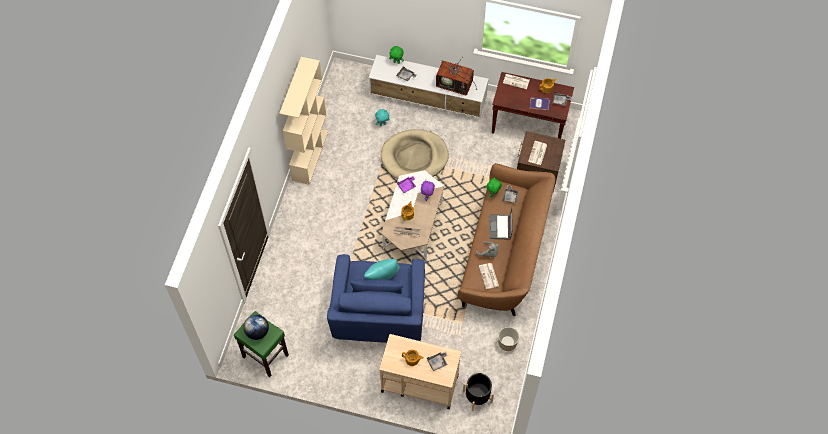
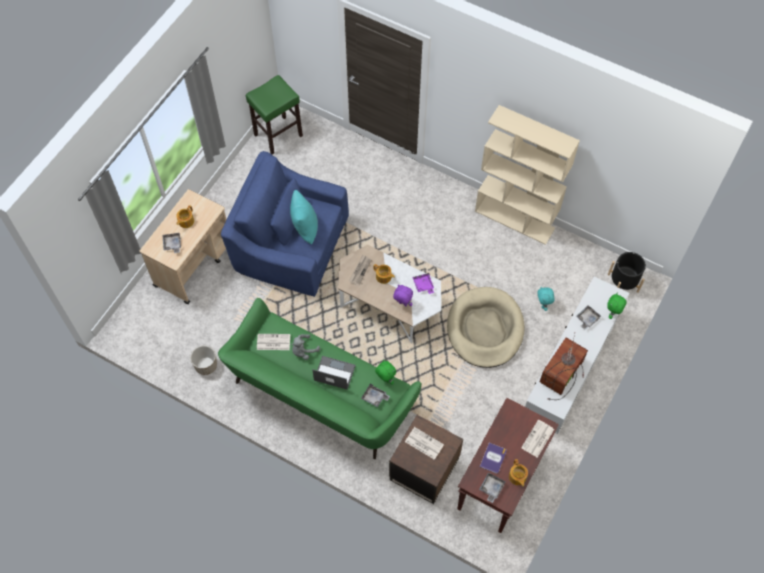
camera: 105 degrees right, 0 degrees up
(257, 332) = (273, 94): globe -> none
(477, 396) = (156, 317): black planter -> black planter (623, 283)
(504, 254) = (320, 395): brown sofa -> green sofa

